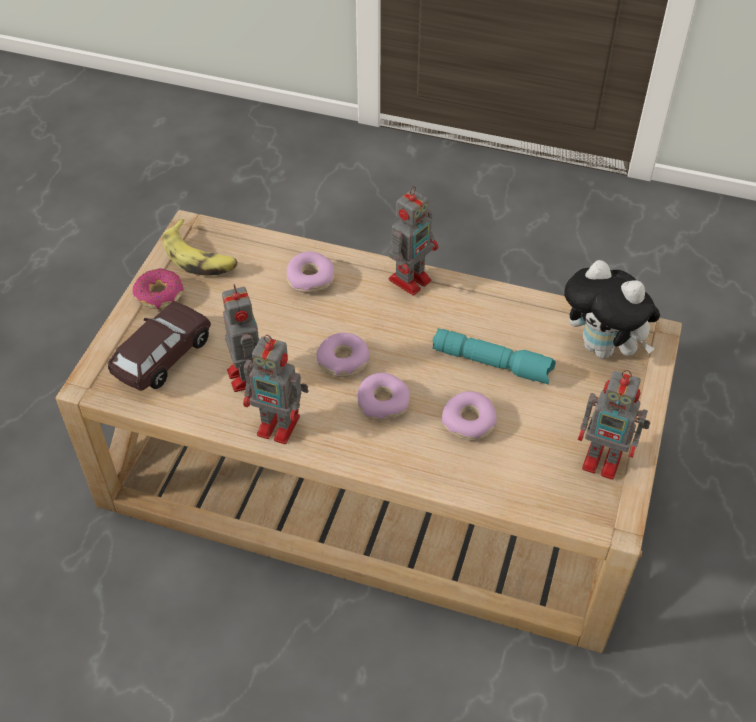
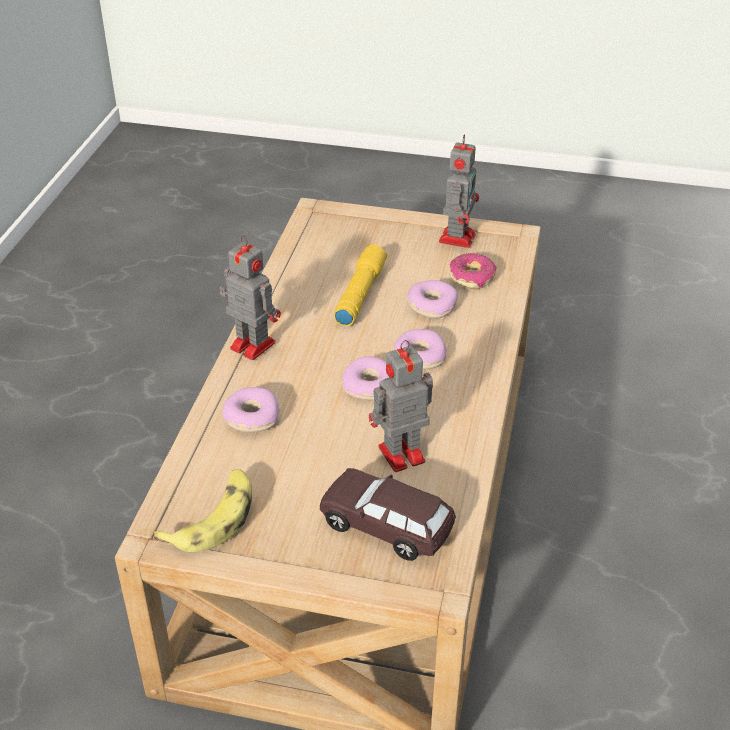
camera: 95 degrees left, 10 degrees down
(159, 295) = (283, 548): donut -> donut (472, 277)
(280, 426) = (465, 420): toy robot -> none
(493, 363) = (359, 293): turquoise flashlight -> yellow flashlight
(603, 349) = (334, 236): plush toy -> none

